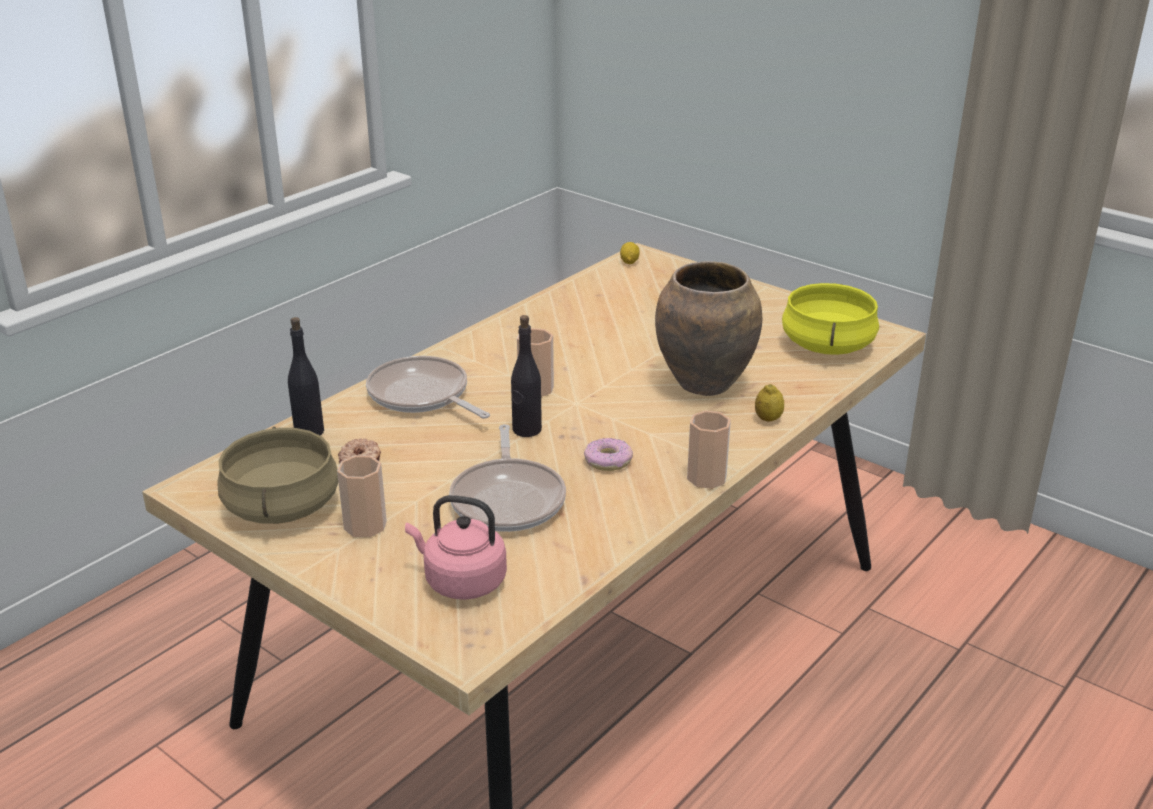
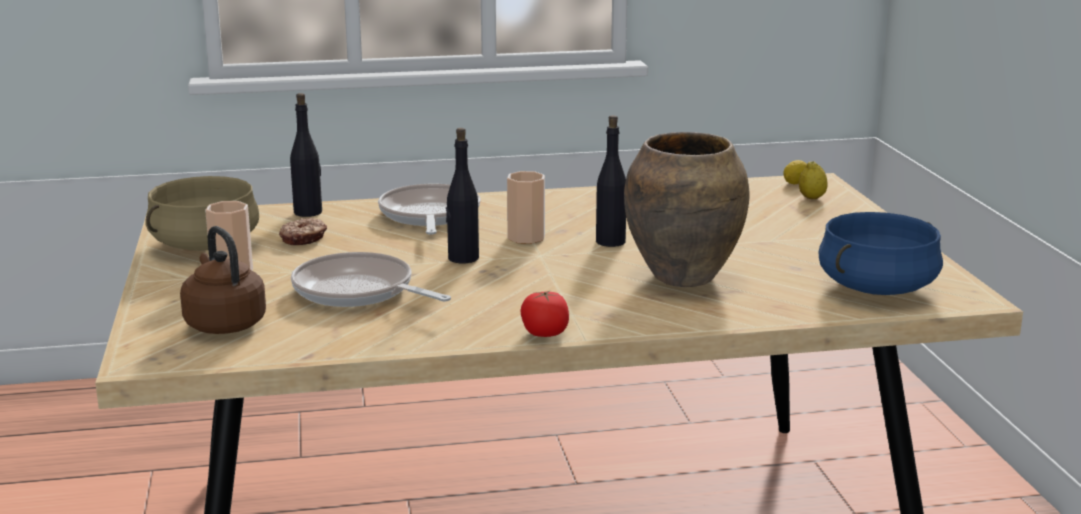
camera: 40 degrees right, 10 degrees down
(461, 581) = (223, 323): pink kettle -> brown kettle
(508, 499) = (358, 292): frying pan -> frying pan turned 90 degrees clockwise
(602, 369) = (610, 242): none -> black bottle
(608, 461) = (485, 296): donut -> none
(706, 478) = (545, 334): cup -> tomato
(768, 419) = (692, 317): lemon -> lemon (812, 198)
(828, 345) = (877, 288): yellow cooking pot -> blue cooking pot

